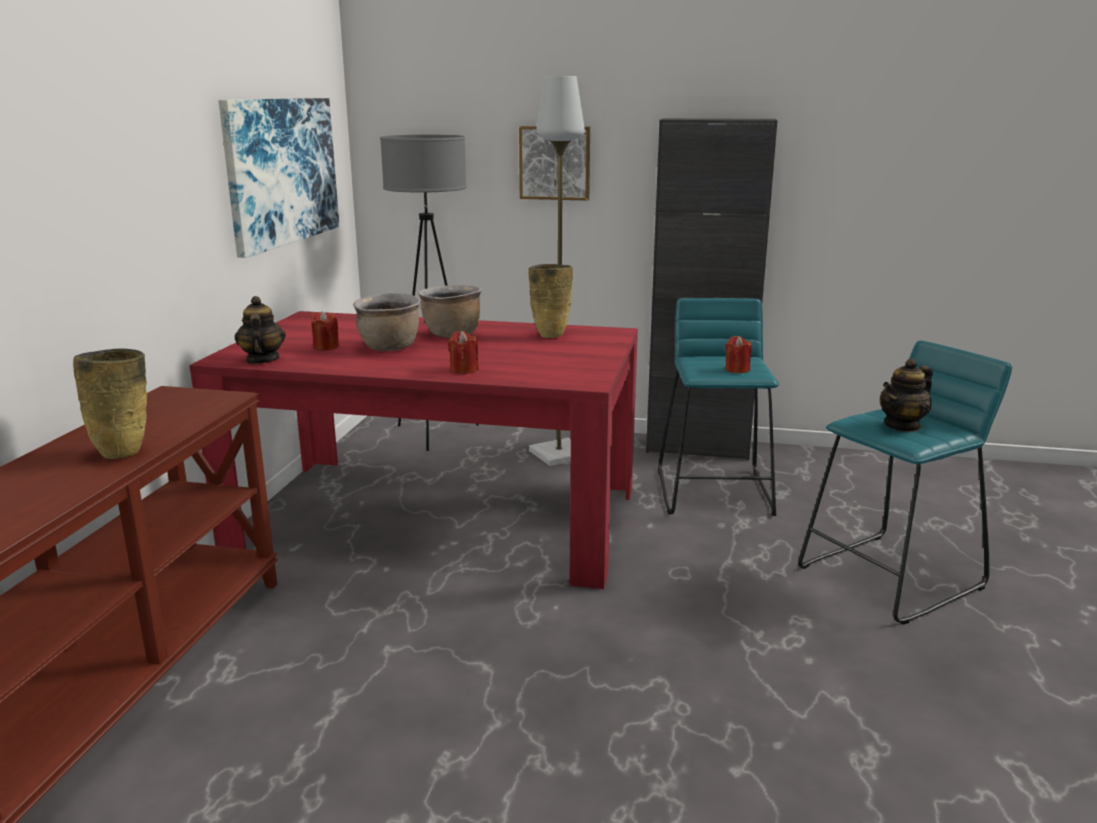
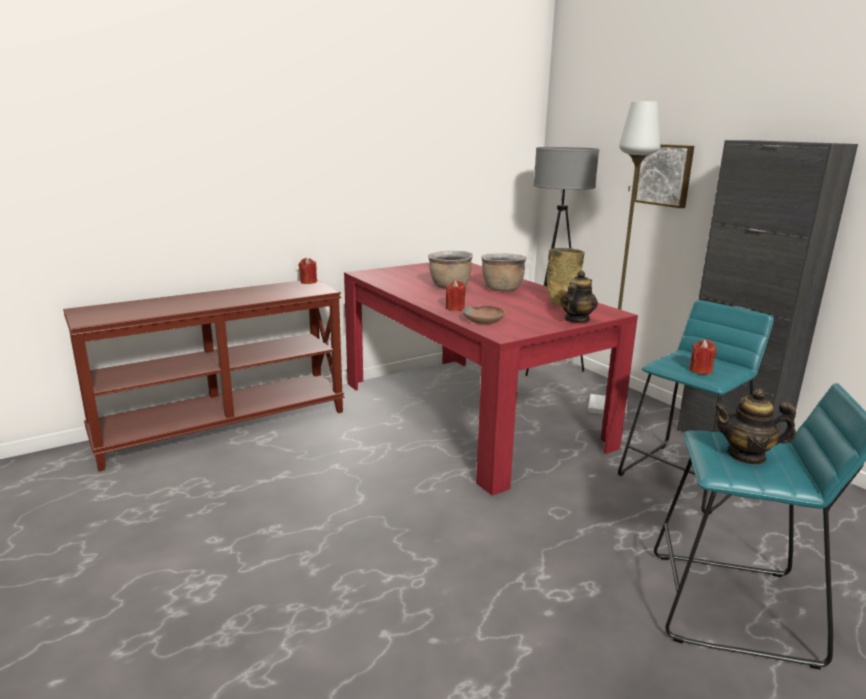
camera: 45 degrees right, 0 degrees up
(125, 452) = (233, 301): beige vase -> none
(262, 360) = (377, 277): teapot -> teapot (576, 320)
(282, 171) = (458, 165): picture -> none
(326, 347) = (421, 279): red candle -> red candle (308, 282)
(530, 374) = (484, 320): none -> brown bowl

